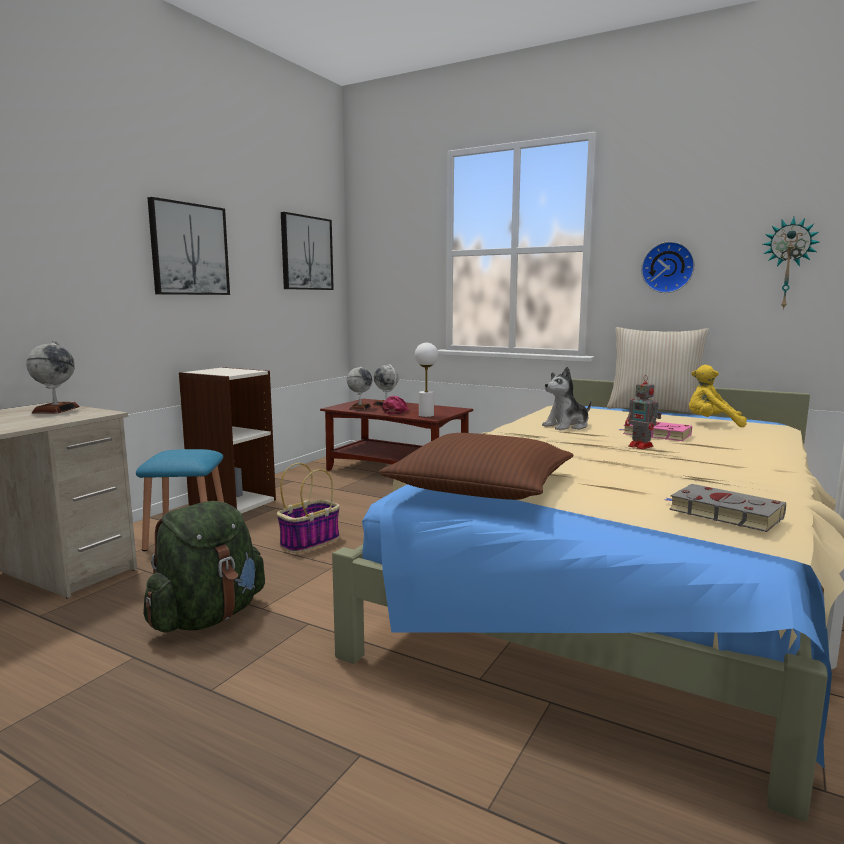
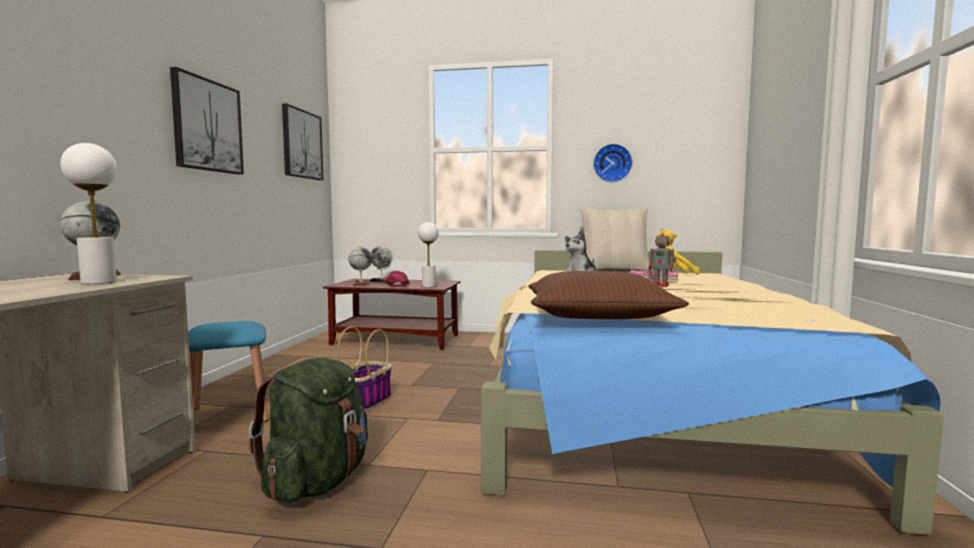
camera: 20 degrees left, 5 degrees down
(46, 418) = (99, 282): none -> white table lamp
(232, 502) = (254, 379): bookcase -> none
(722, 513) = (796, 314): grey book -> none
(788, 264) = (695, 161): wall clock -> none

